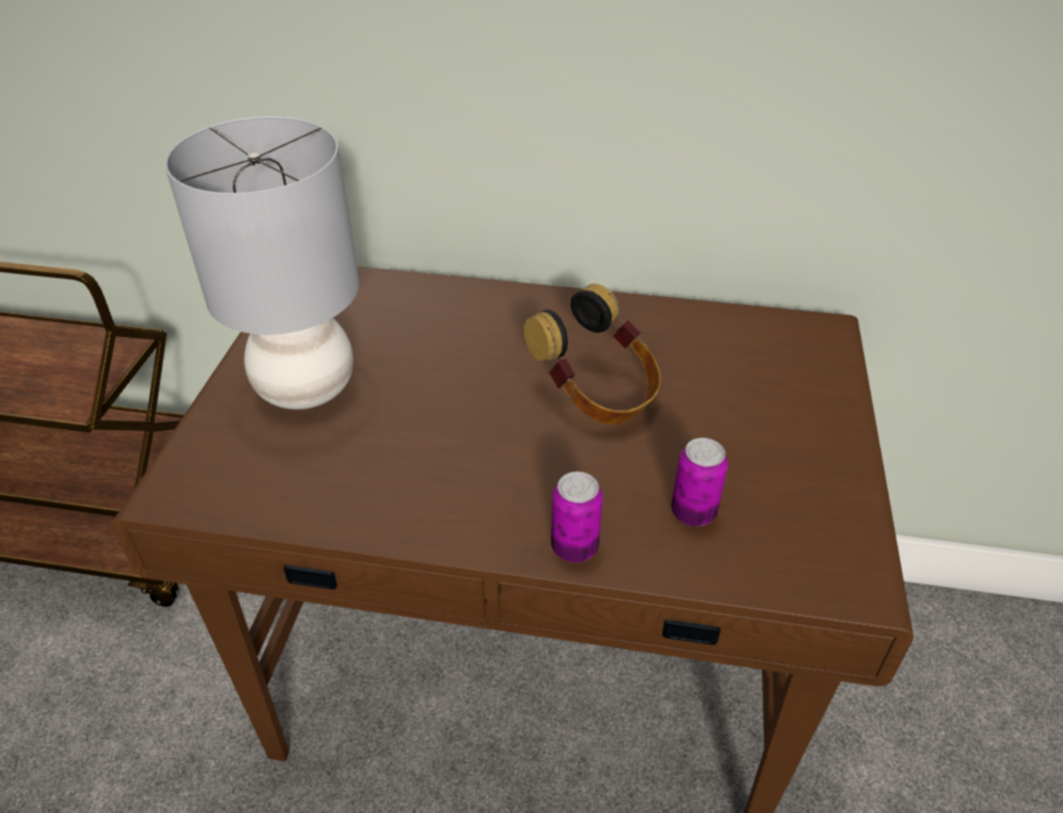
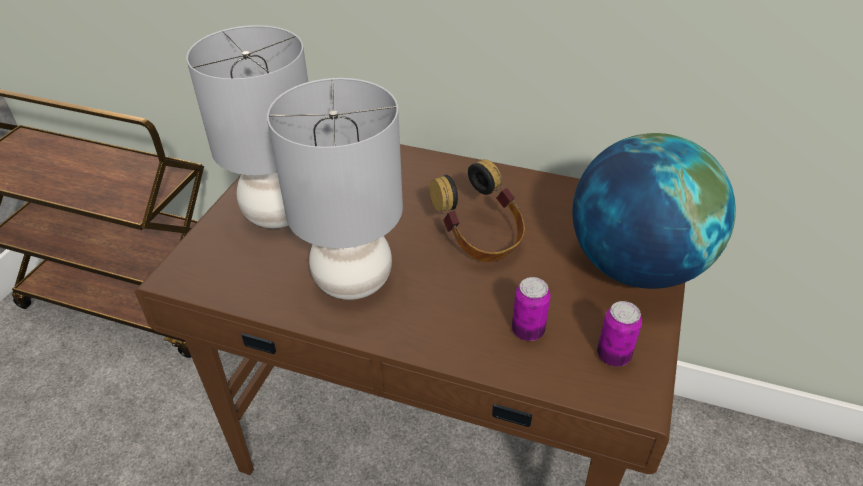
camera: 10 degrees right, 0 degrees up
(436, 470) = (354, 280): none -> grey table lamp
(574, 547) = (436, 345): can -> can (613, 355)
(810, 409) = (636, 266): none -> globe

